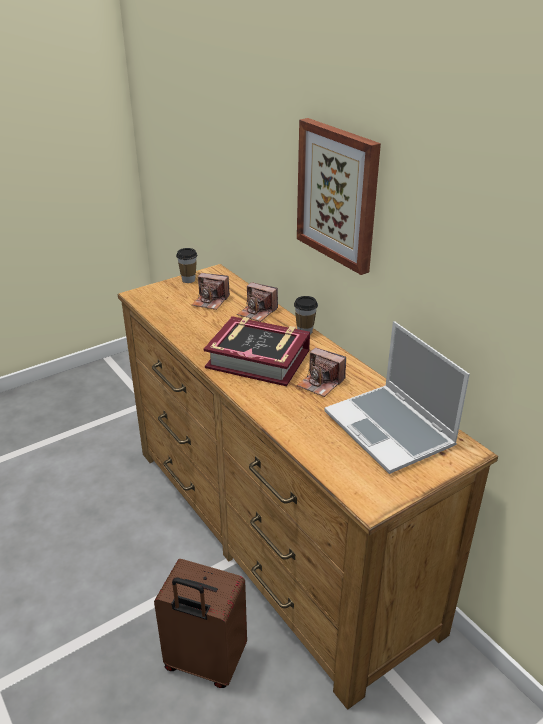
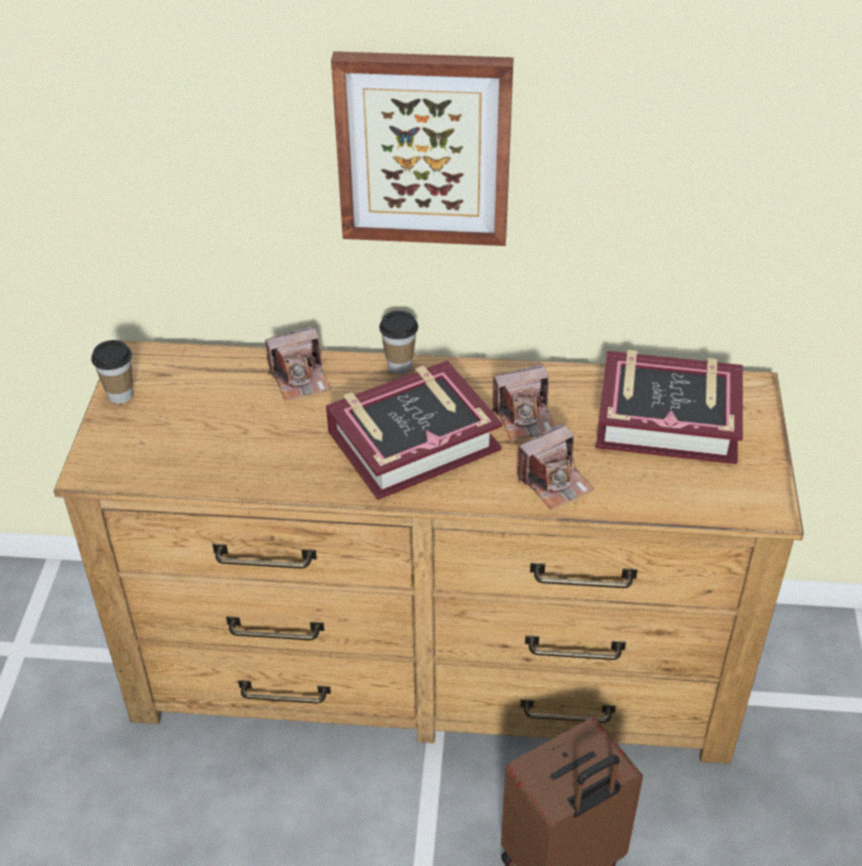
camera: 50 degrees left, 10 degrees up
(210, 301) = (213, 406): camera -> camera (554, 482)
(391, 430) = (667, 418): laptop -> book

